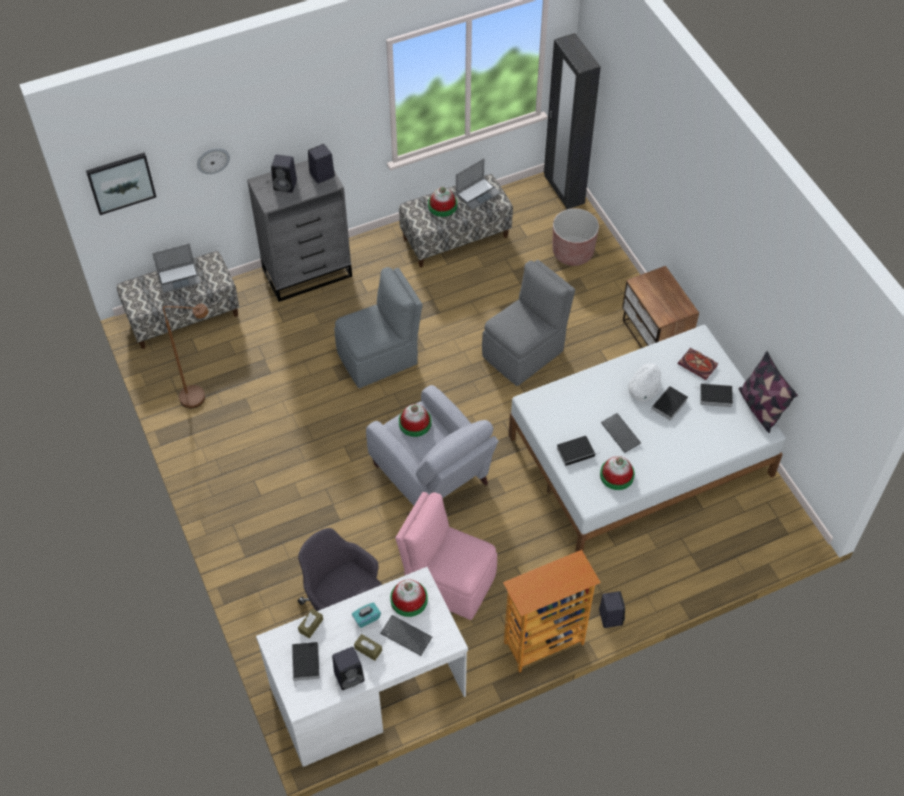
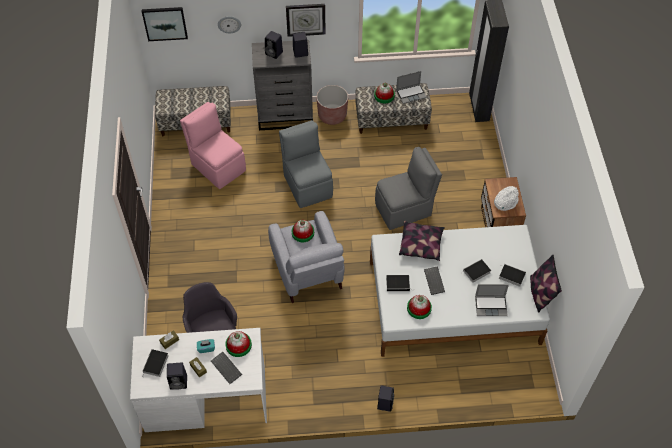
camera: 20 degrees right, 0 degrees up
(179, 277) = (196, 96): laptop -> laptop (491, 306)
(200, 397) = (184, 177): brown floor lamp -> none
(318, 126) = (305, 19): none -> wall clock
(379, 358) = (307, 185): grey chair -> grey chair turned 105 degrees counterclockwise
(448, 581) = (288, 344): pink chair -> pink chair (217, 166)
(544, 644) = (332, 406): bookcase -> none
(572, 252) = (466, 152): brown planter -> brown planter (332, 115)
(583, 391) = (421, 245): none -> pillow
(643, 387) = (464, 255): white hat -> white hat (505, 202)
(698, 365) = (509, 251): book -> none

